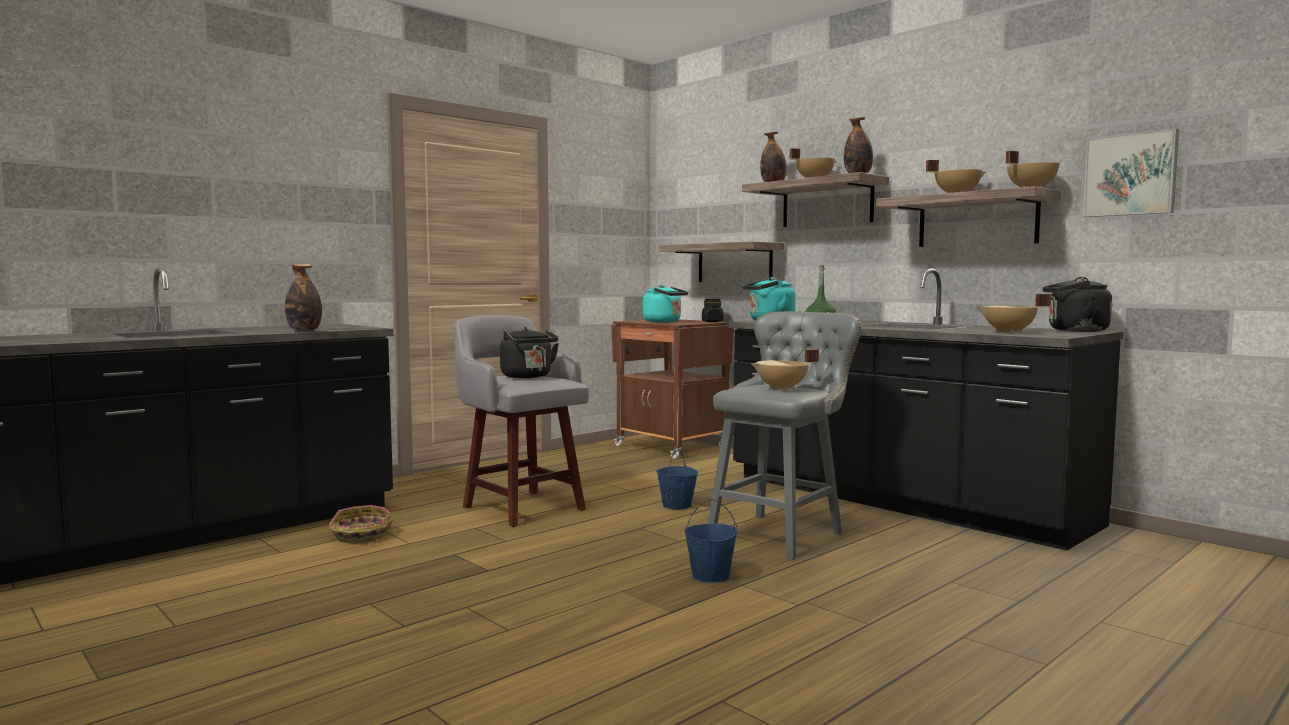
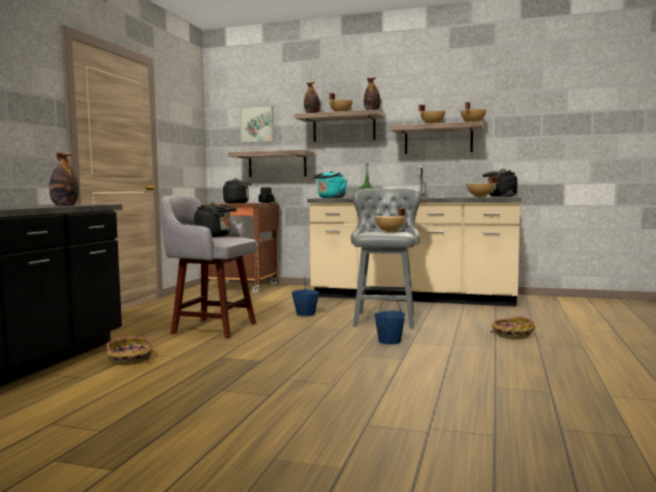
camera: 30 degrees left, 0 degrees up
(664, 322) = (238, 203): turquoise kettle -> black kettle
(900, 501) = (413, 297): black counter -> beige counter
(944, 607) = (511, 335): none -> basket
(1130, 175) = (517, 118): picture -> picture (257, 124)

